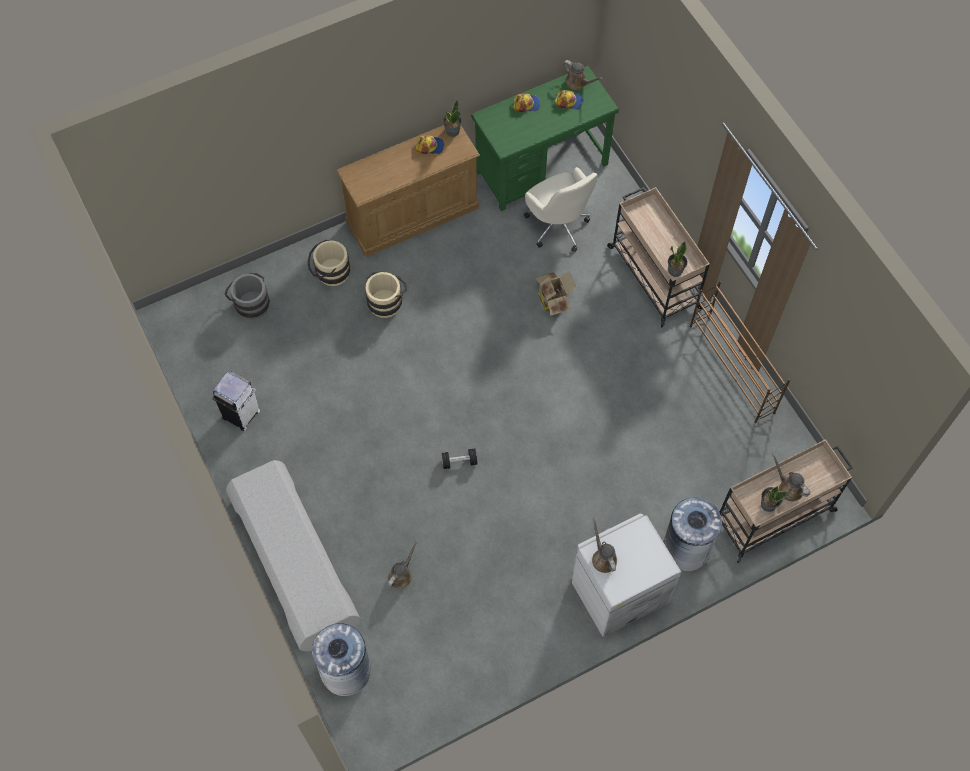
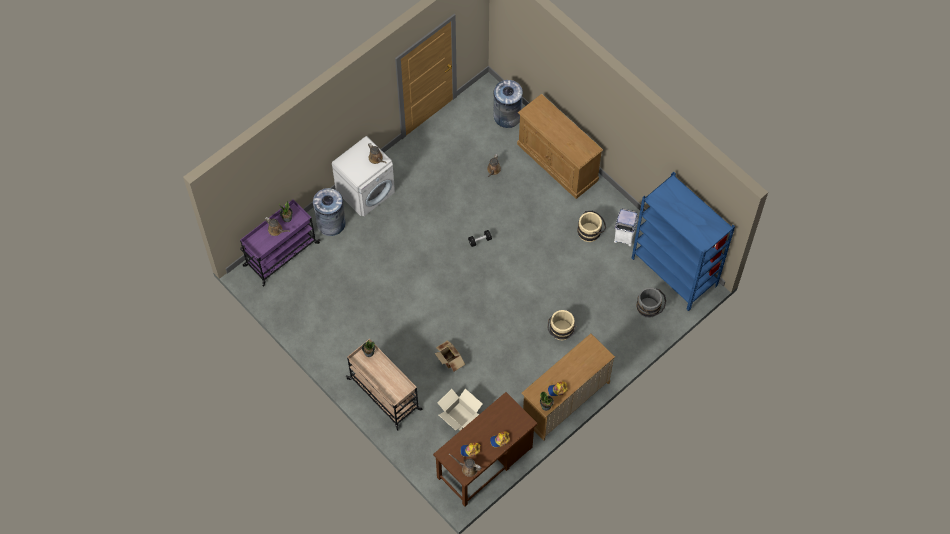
camera: 165 degrees right, 0 degrees up
(193, 345) = (674, 272): none -> blue bookcase
(294, 561) = (557, 163): grey bench -> brown cabinet
(330, 273) = (606, 342): beige bucket -> beige bucket (591, 231)
(541, 167) = (485, 463): green desk -> brown desk
(558, 226) = (460, 417): beige office chair -> cardboard box
(731, 369) = (320, 341): brown shoe rack -> none
(774, 515) = (280, 255): beige cart -> purple cart

